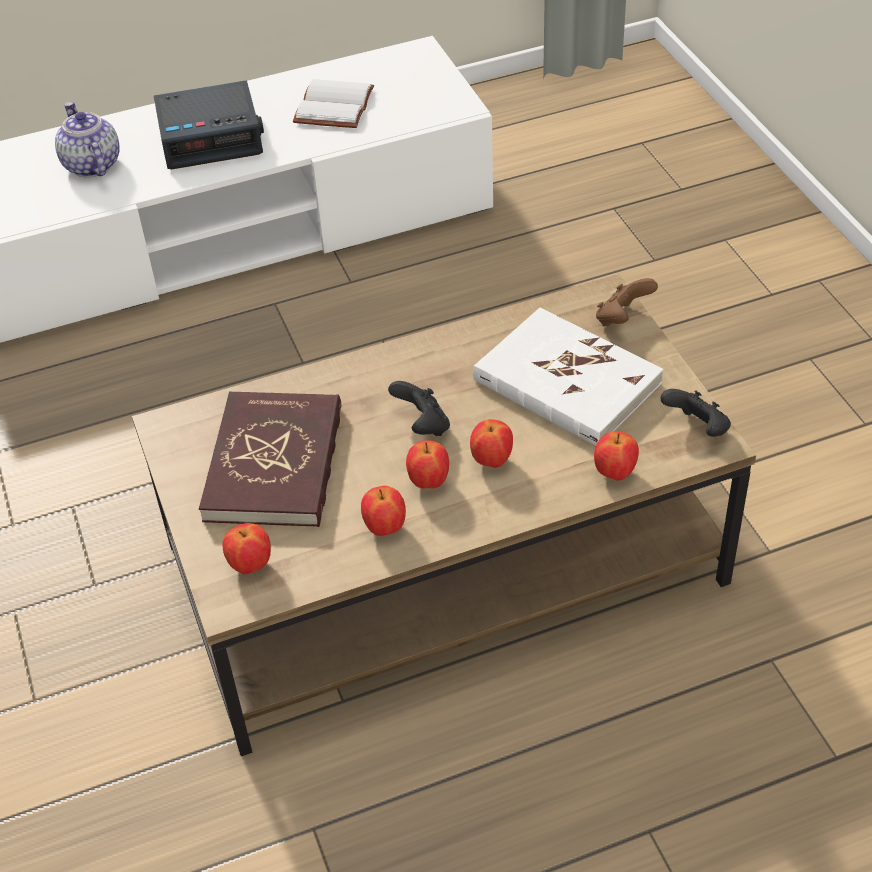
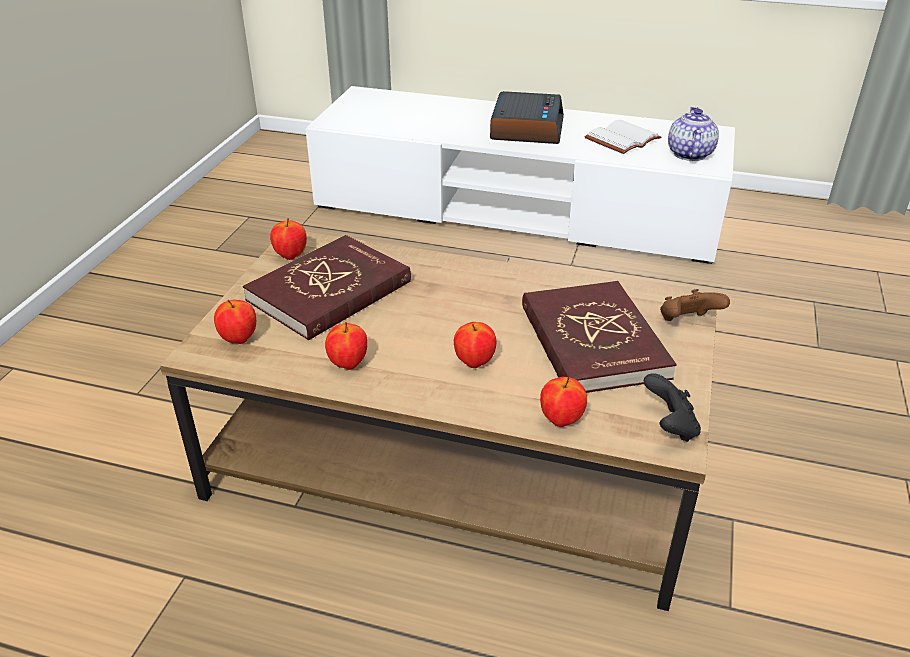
camera: 35 degrees right, 10 degrees down
(91, 165) = (440, 117): teapot -> teapot (689, 154)
(211, 136) = (526, 128): alarm clock -> alarm clock turned 105 degrees counterclockwise
(422, 425) = (452, 317): black game controller -> none
(428, 482) = (413, 352): apple -> apple (291, 256)
(566, 382) = (592, 342): white book -> red book

